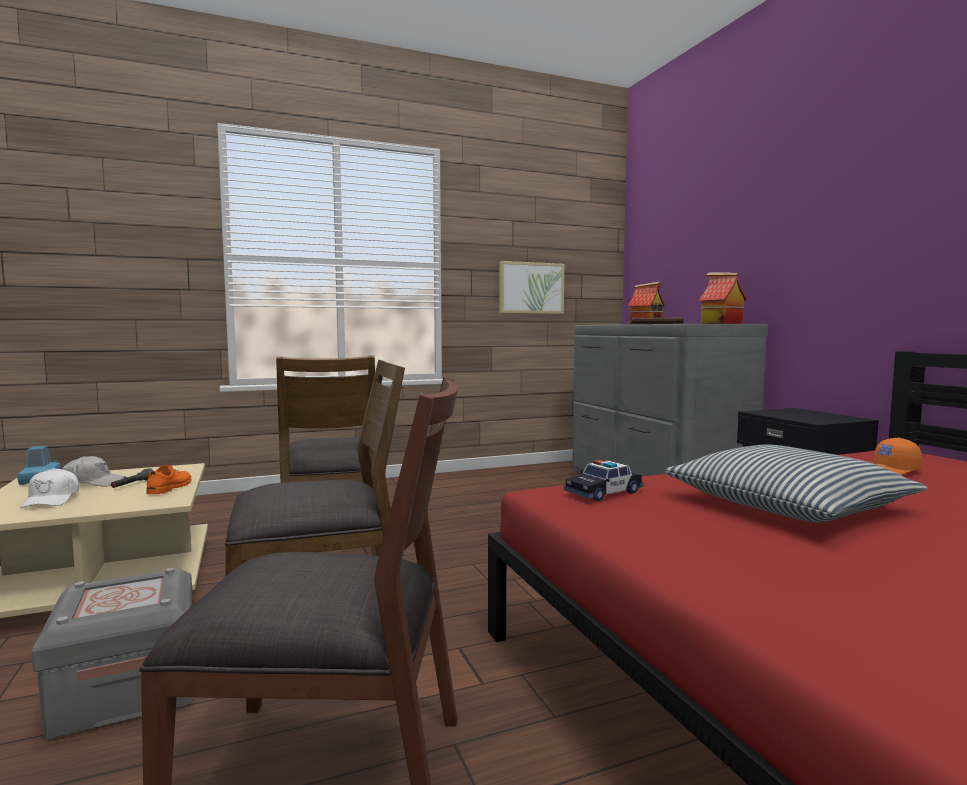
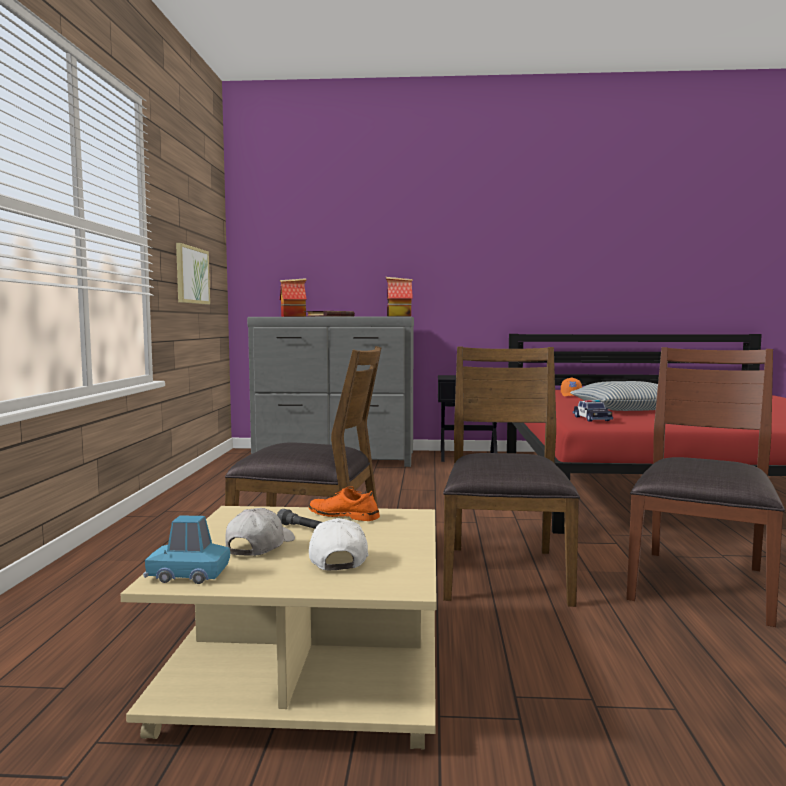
camera: 65 degrees left, 0 degrees up
(51, 500) = (338, 558): white cap -> white cap turned 105 degrees counterclockwise
(127, 688) = (588, 641): grey storage box -> none

